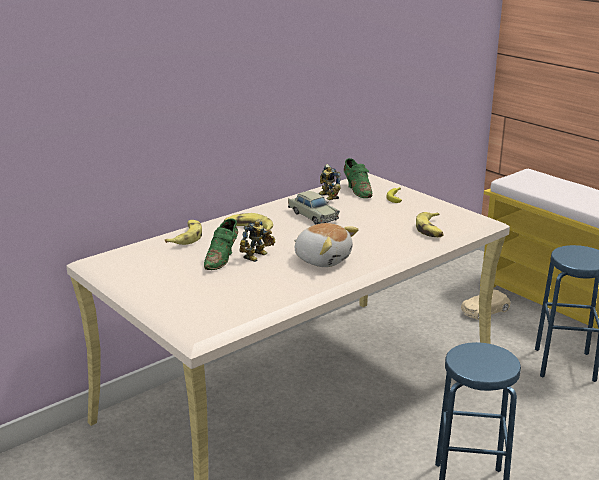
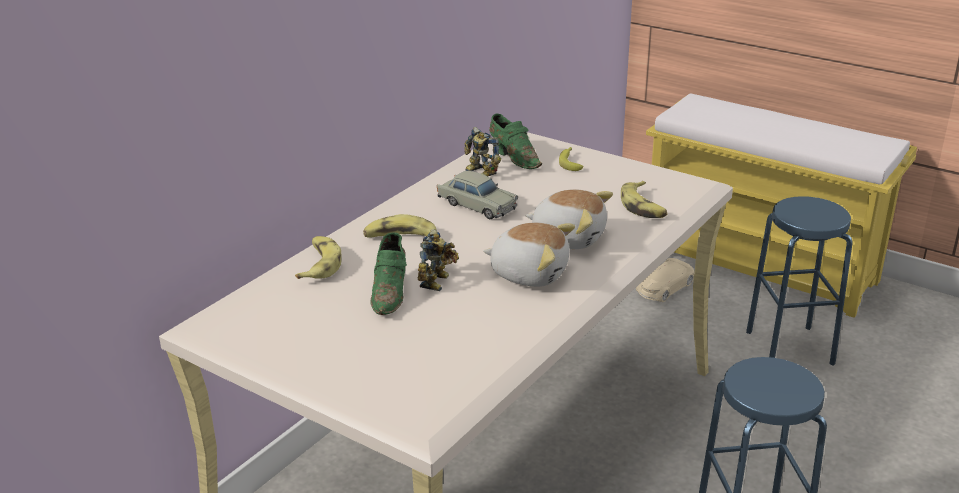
camera: 15 degrees left, 5 degrees up
(364, 241) = (568, 237): none -> plush toy

